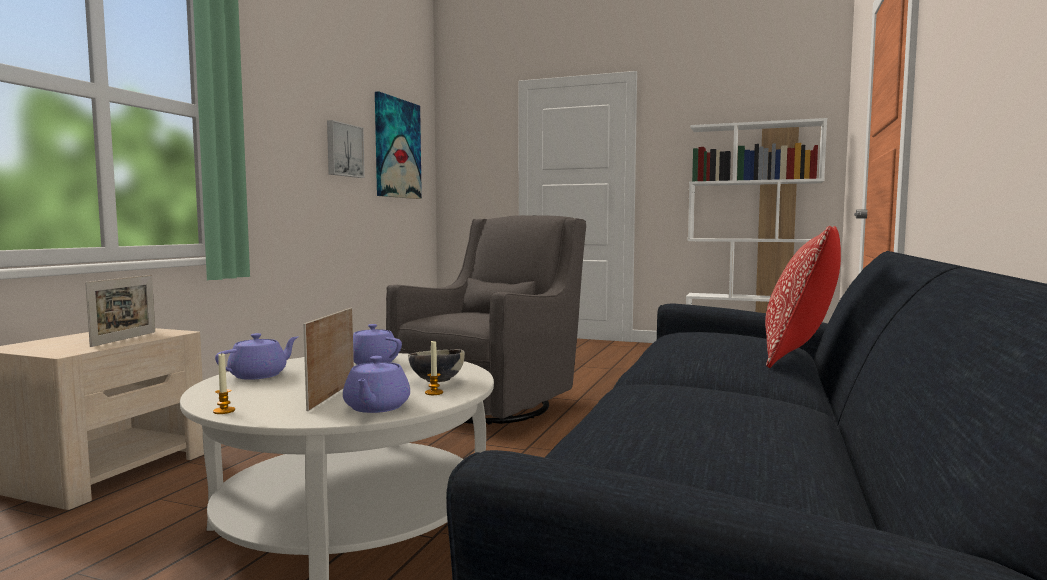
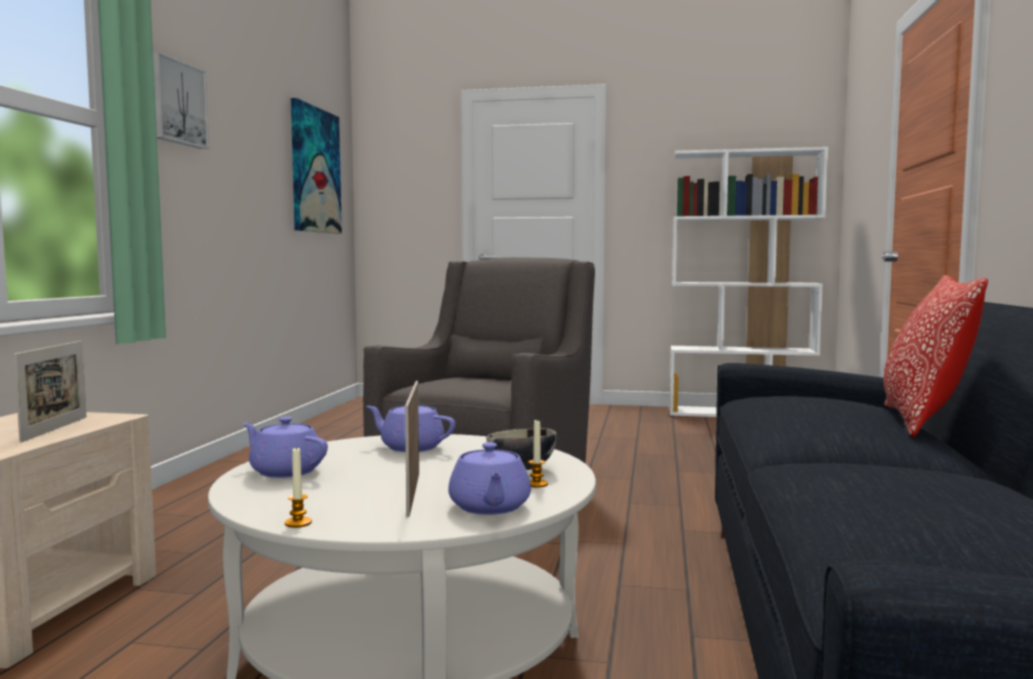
camera: 10 degrees left, 0 degrees up
(259, 375) = (285, 471): purple teapot -> purple teapot turned 90 degrees counterclockwise
(343, 150) = (259, 172): picture -> picture (176, 103)

